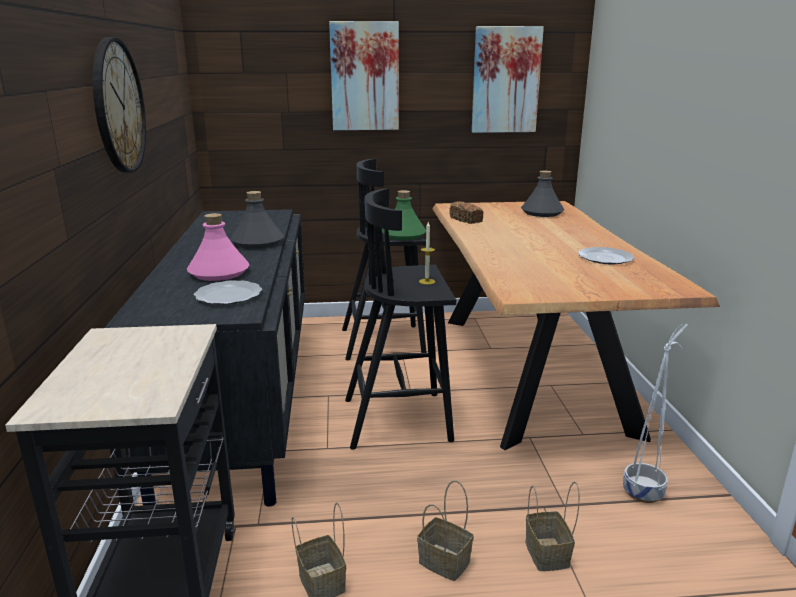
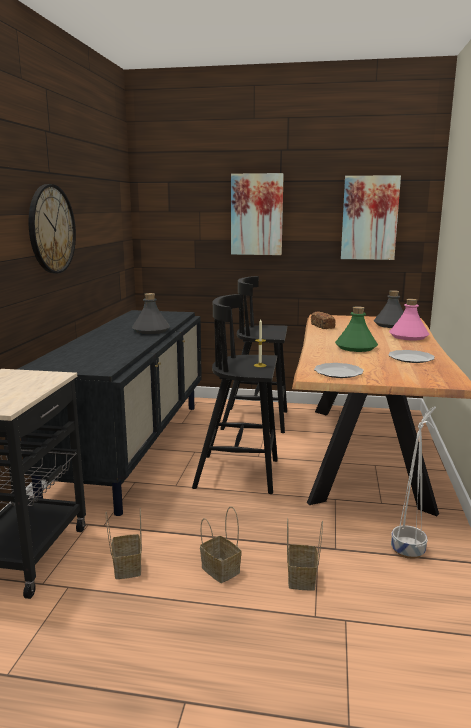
camera: 15 degrees right, 5 degrees down
(218, 273) = (109, 346): pink bottle -> pink bottle (408, 336)
(229, 295) = (104, 359): plate -> plate (338, 372)
(404, 235) = (270, 335): green bottle -> green bottle (356, 347)

